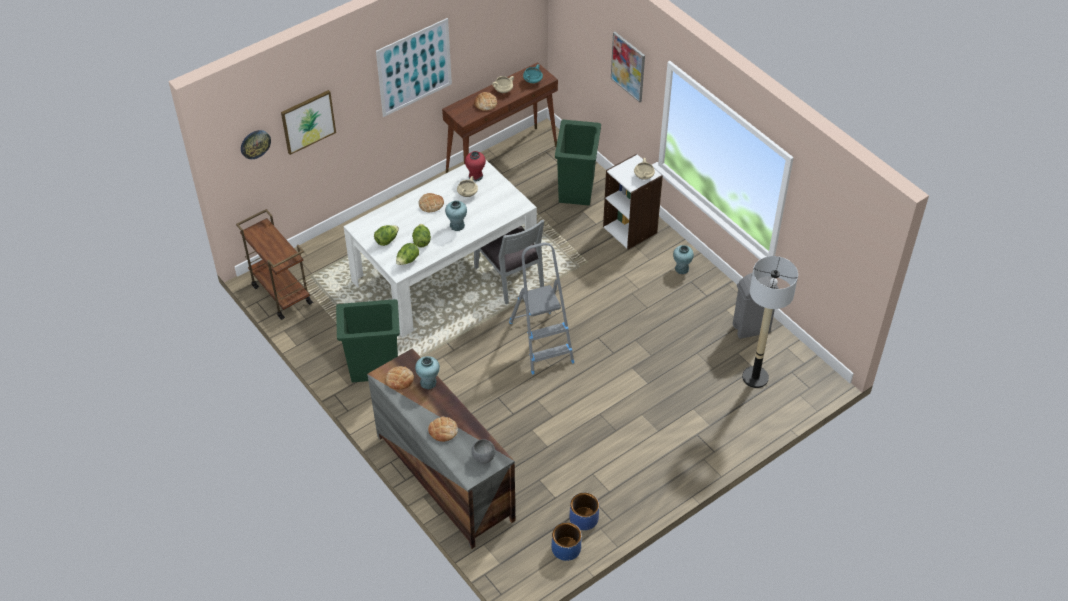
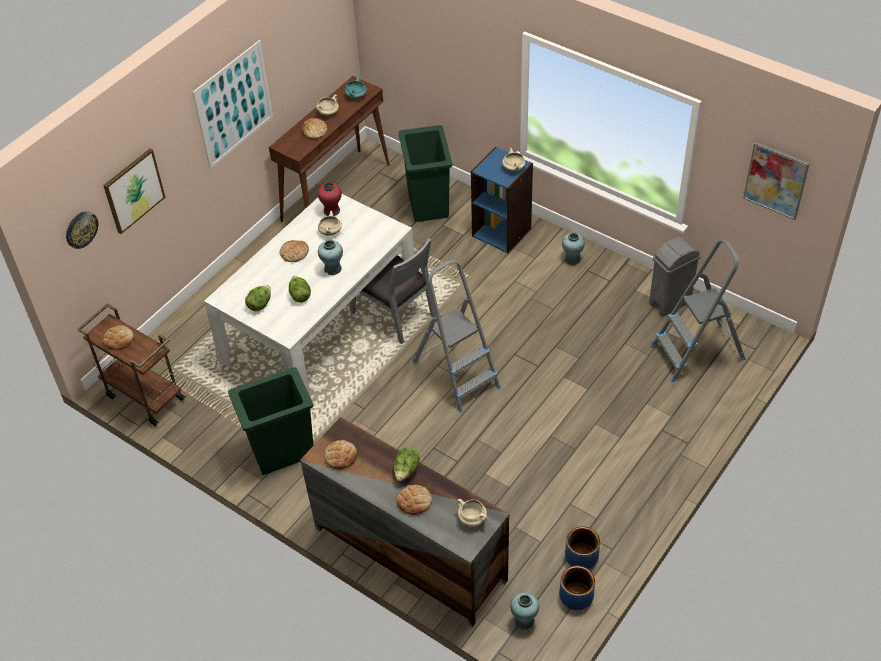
camera: 15 degrees left, 0 degrees up
(266, 241) = (118, 339): none -> bread
(407, 261) = (292, 321): lettuce -> lettuce (406, 471)
(428, 382) = (374, 451): turquoise vase -> turquoise vase (523, 620)
(483, 457) = (473, 519): grey bowl -> beige cooking pot
(628, 66) = (469, 52): picture -> picture (776, 180)
(630, 229) = (502, 232): white bookcase -> blue bookcase
(755, 377) = (696, 353): floor lamp -> grey step ladder

